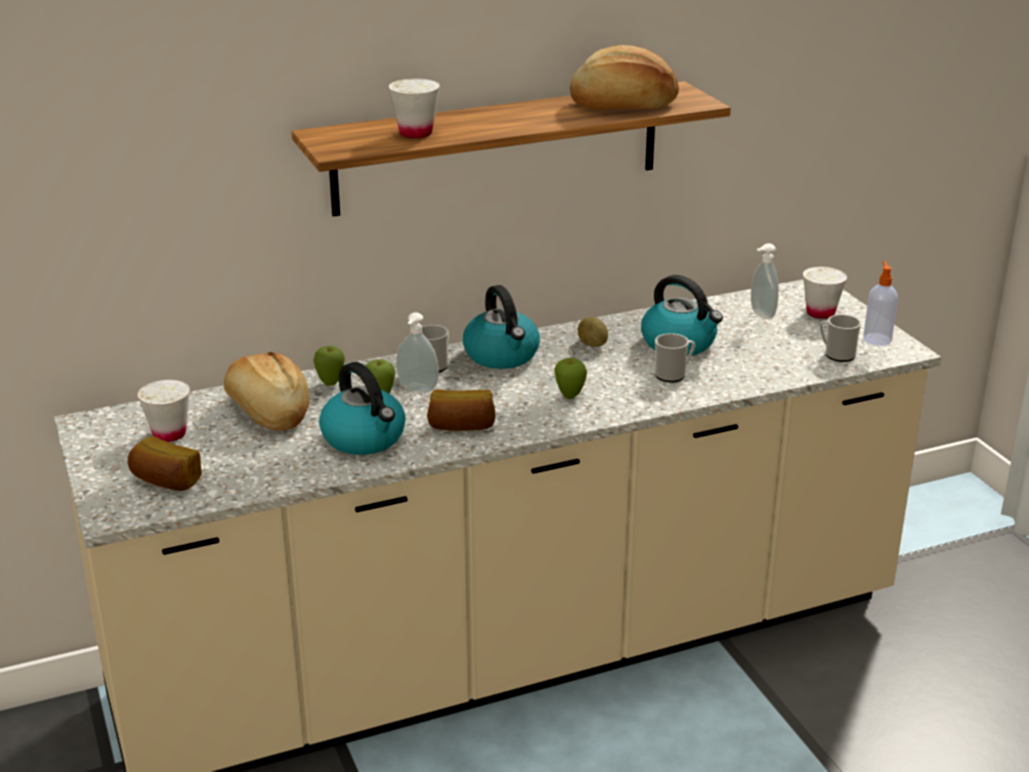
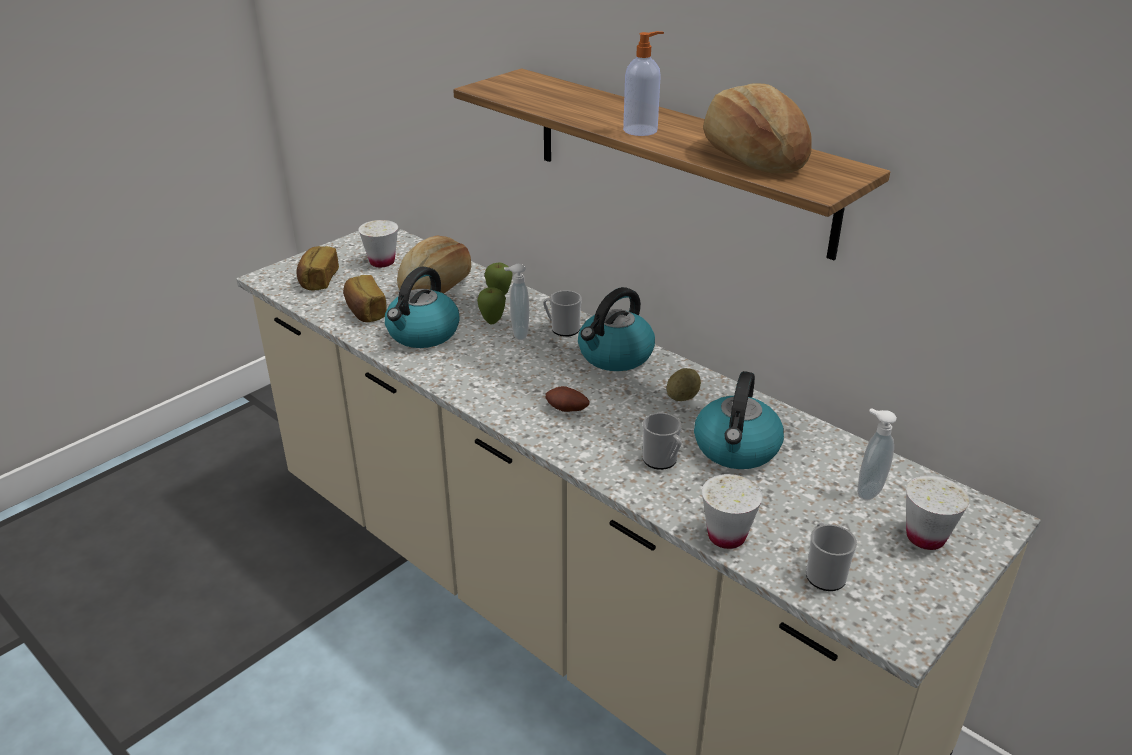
camera: 65 degrees right, 5 degrees up
(416, 133) = (558, 101): white cup -> white cup (726, 536)
(461, 426) = (471, 370): bread -> bread (365, 311)
(570, 396) = (566, 410): apple -> potato
(877, 339) = (905, 602): soap dispenser -> soap dispenser (641, 130)

